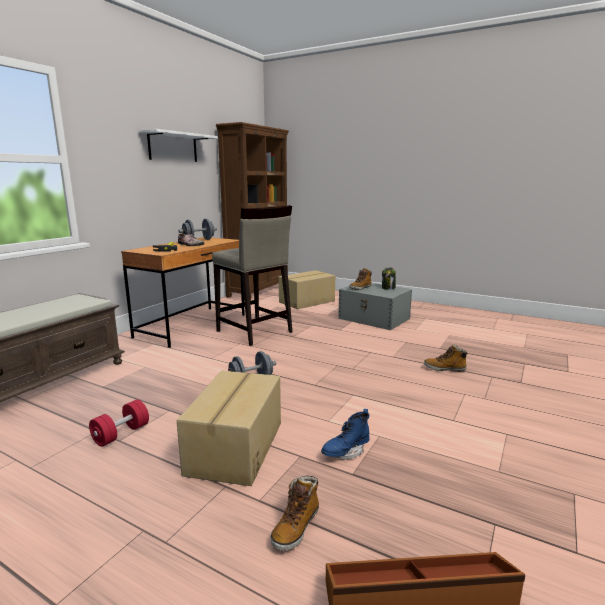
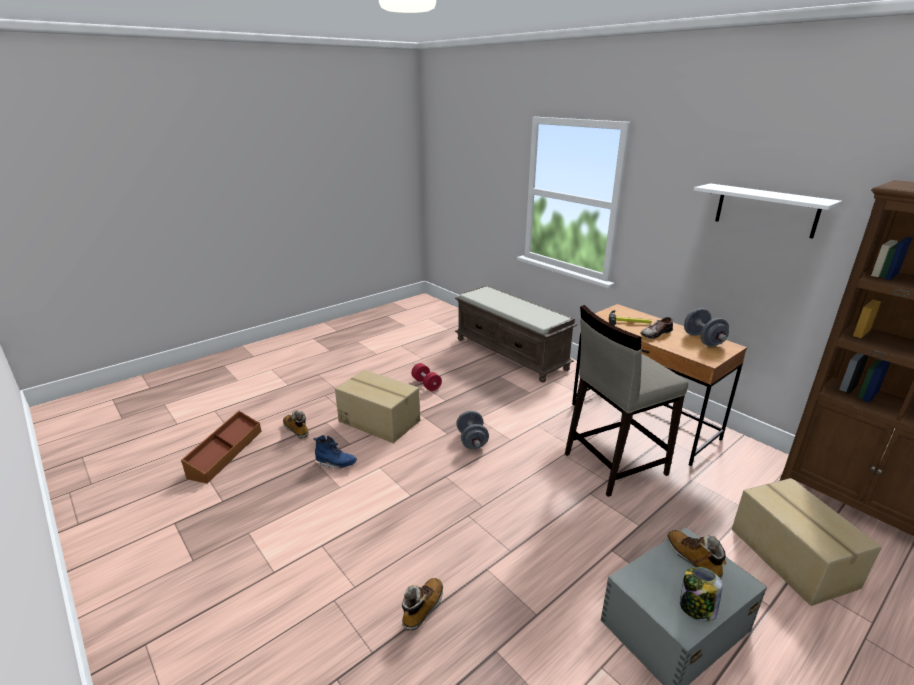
camera: 110 degrees right, 10 degrees up
(345, 452) = (336, 464): blue boot -> blue boot turned 120 degrees clockwise

